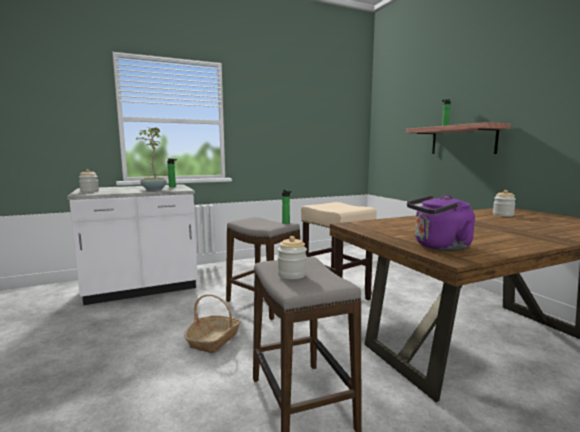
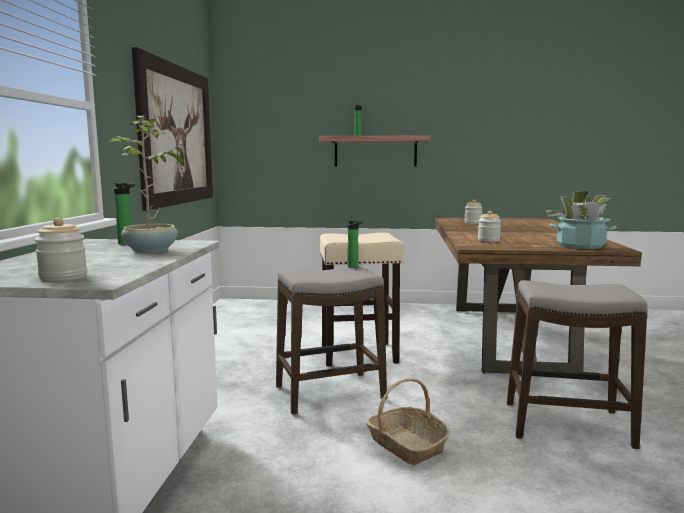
camera: 60 degrees left, 0 degrees up
(292, 274) = (580, 292): jar -> jar (488, 240)
(314, 134) = (177, 135): none -> picture
(439, 247) = (580, 246): purple kettle -> potted plant

